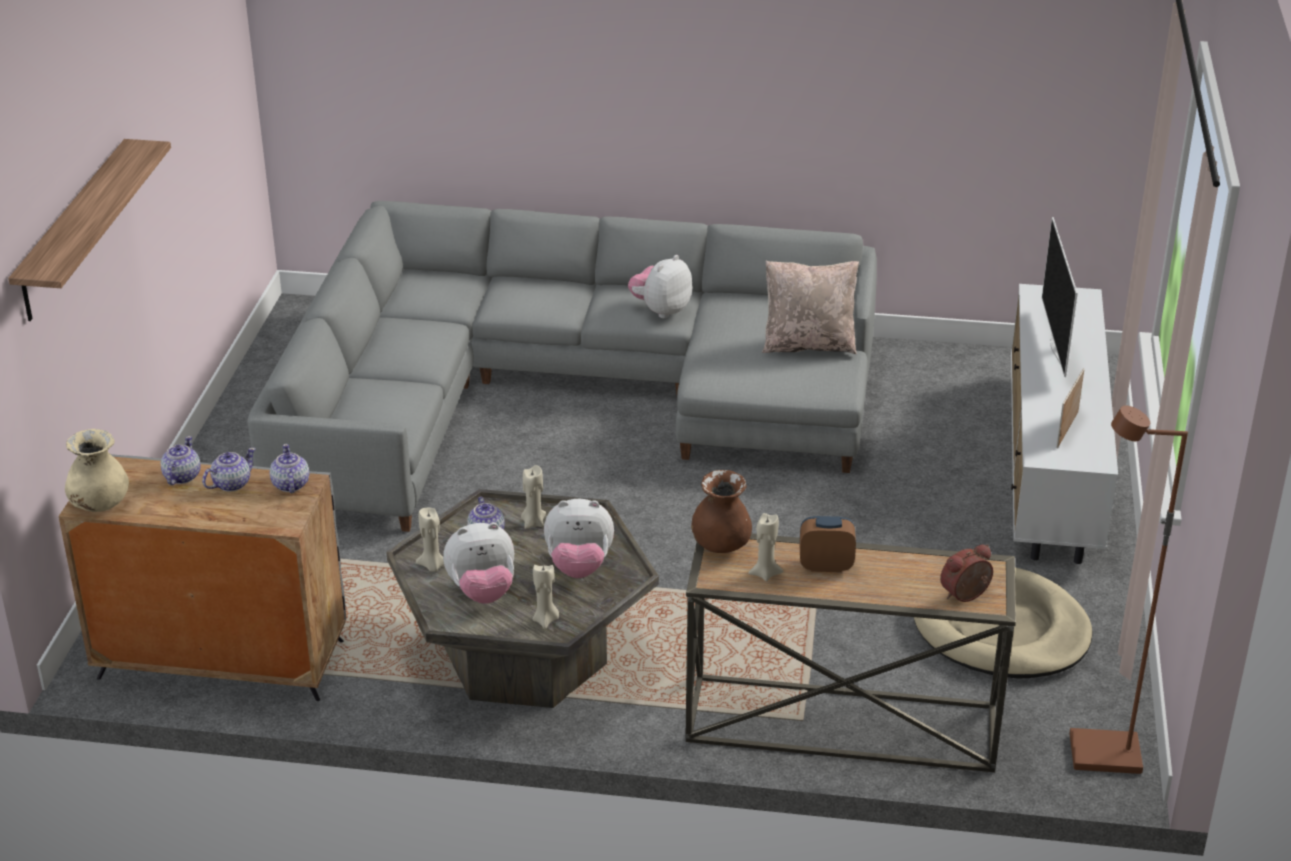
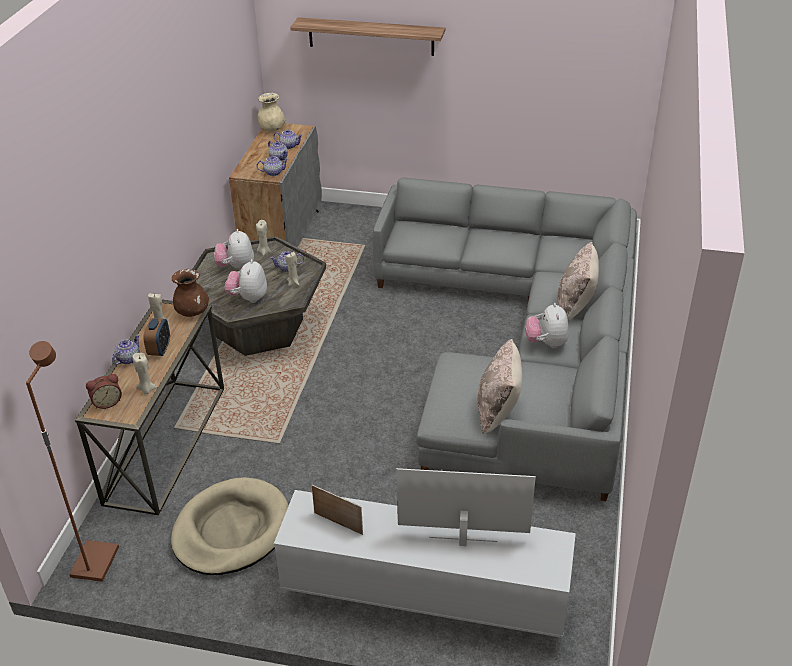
camera: 95 degrees right, 5 degrees up
(546, 620) = (206, 287): beige candle -> beige candle (146, 390)
(573, 289) = (575, 306): none -> beige pillow
(661, 310) = (546, 343): plush toy -> plush toy turned 135 degrees counterclockwise
(858, 593) = (128, 359): none -> teapot
(966, 596) = (107, 402): alarm clock -> alarm clock turned 90 degrees clockwise

